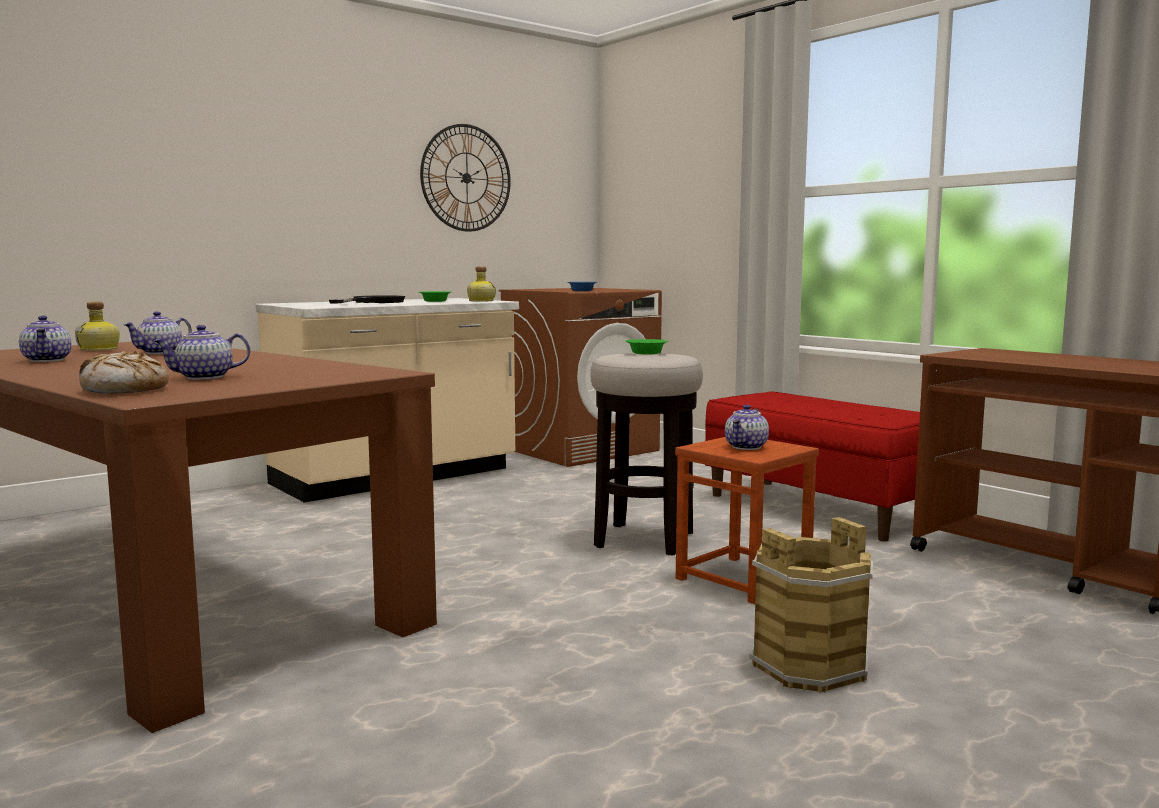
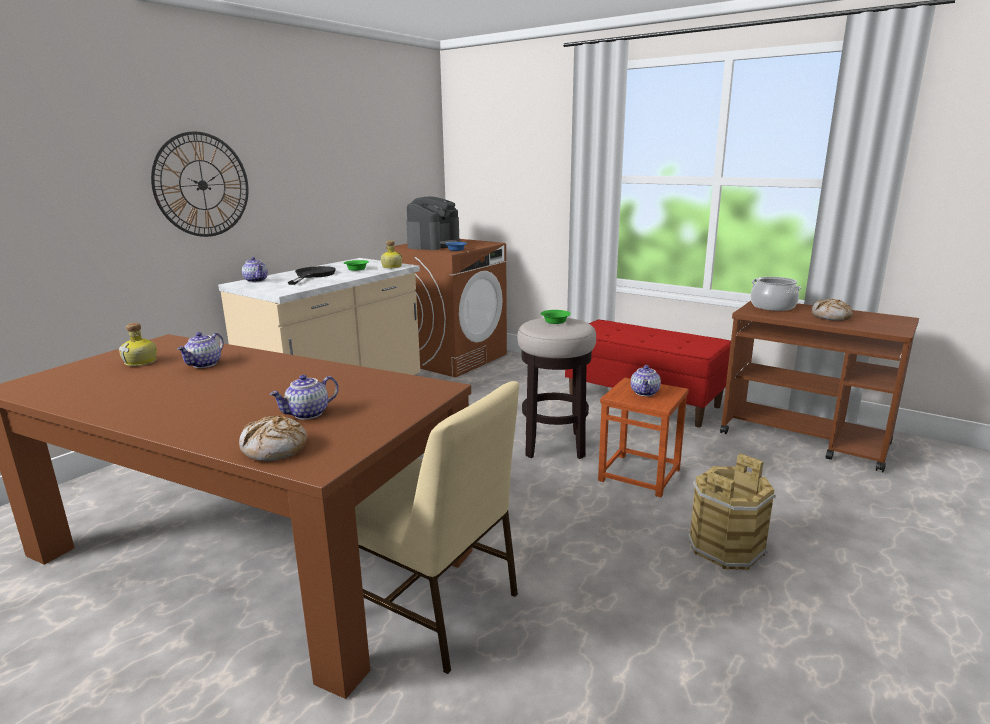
camera: 15 degrees left, 10 degrees up
(48, 360) = (124, 390): teapot -> teapot (256, 280)
(333, 668) = (431, 607): none -> beige chair
(466, 178) = (358, 163): wall clock -> wall clock (202, 185)
(562, 289) = (434, 245): none -> coffee machine
(996, 353) = (772, 307): none -> cooking pot
(1078, 361) = (831, 317): none -> bread

